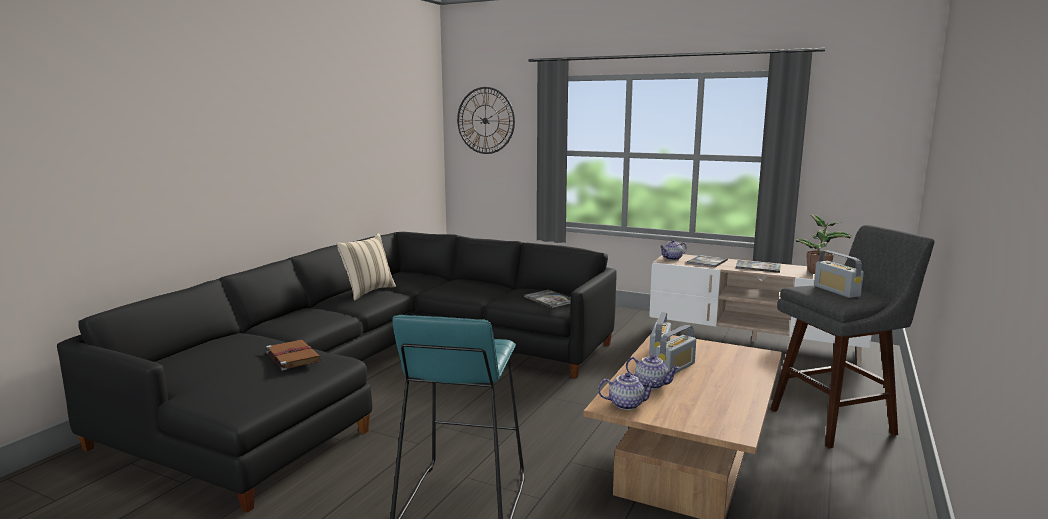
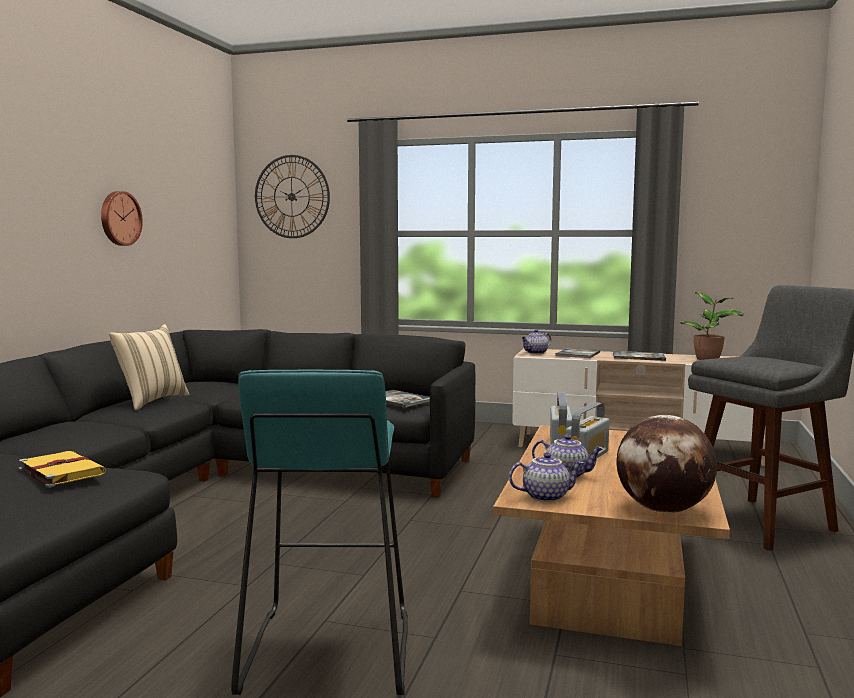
camera: 10 degrees left, 5 degrees down
(293, 356) = (60, 471): brown book -> yellow book
(349, 148) = (119, 218): none -> wall clock
(712, 424) = (663, 510): none -> globe
(836, 291) = (758, 359): radio -> none

